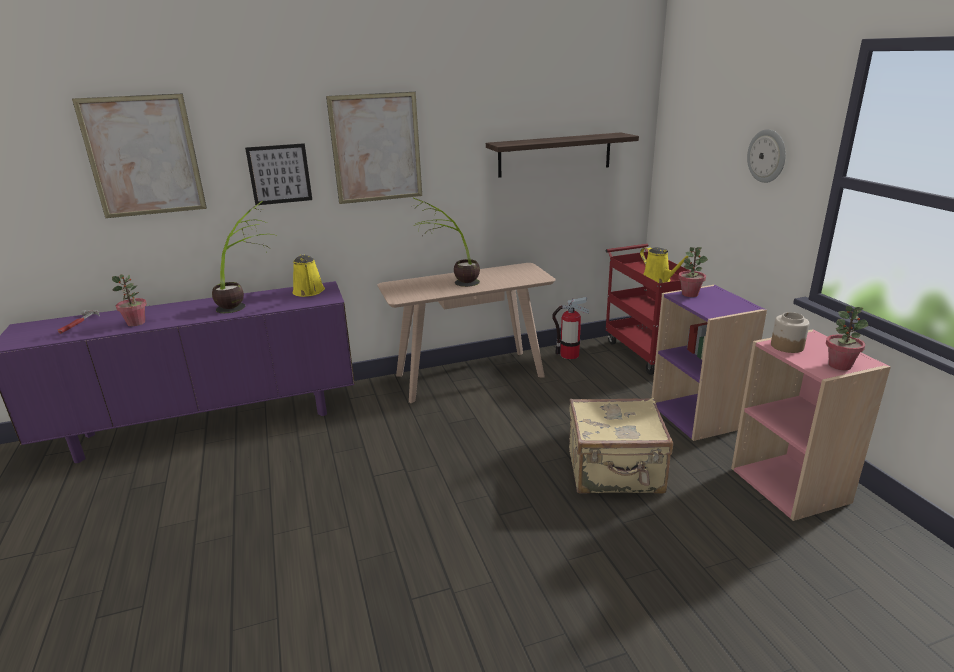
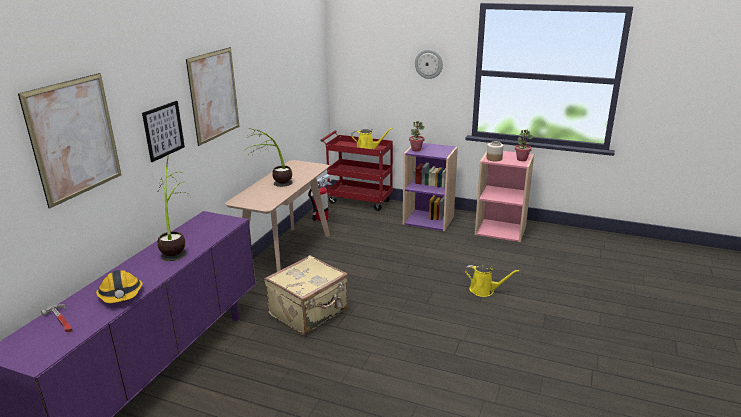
camera: 50 degrees left, 0 degrees up
(136, 323) = (121, 295): potted plant -> hard hat
(309, 292) = (205, 223): yellow watering can -> yellow watering can (484, 290)
(555, 154) = (292, 80): shelf -> none
(615, 472) = (439, 259): beige suitcase -> beige suitcase (310, 312)

